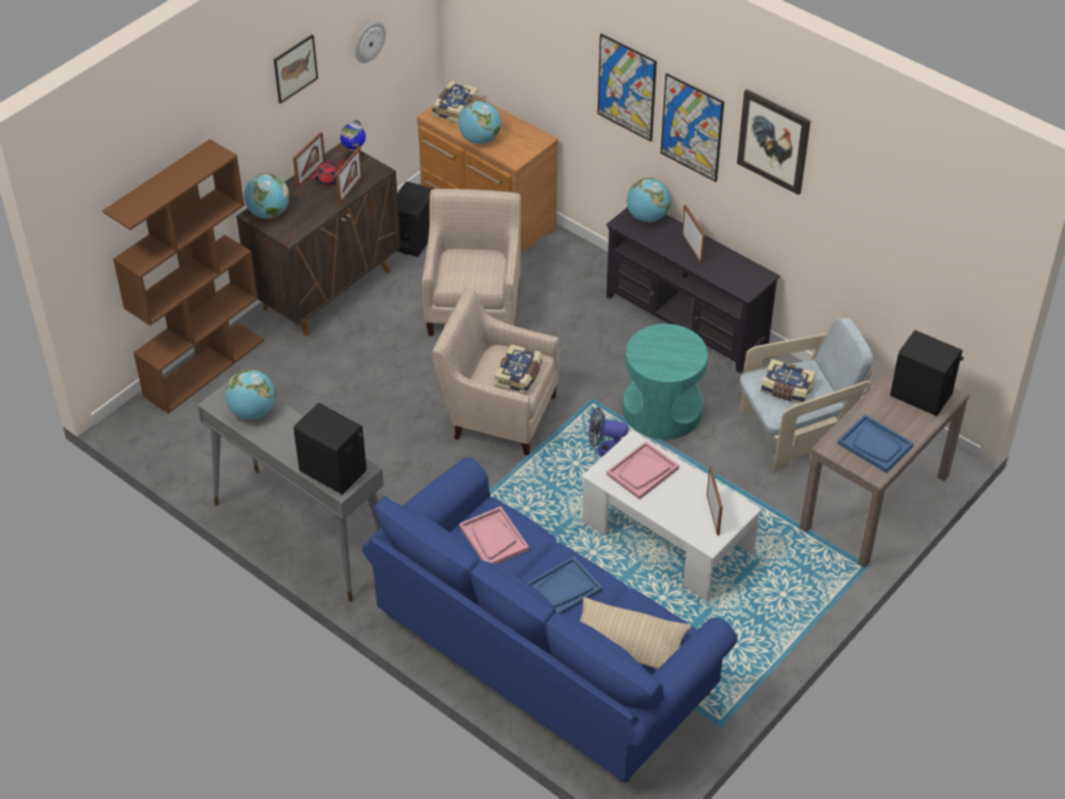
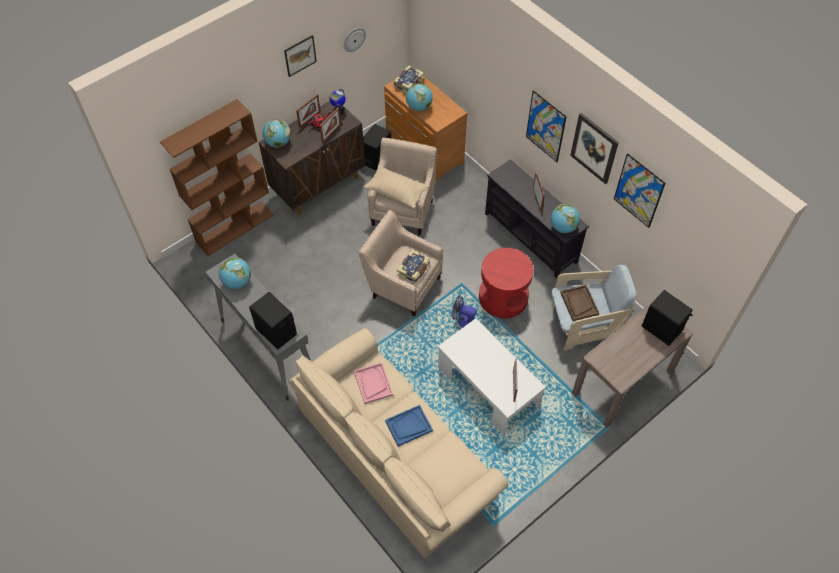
camera: 10 degrees right, 10 degrees up
(546, 654) = (396, 456): blue sofa -> beige sofa
(626, 87) = (509, 93): picture -> picture (638, 191)
(628, 645) = (440, 473): beige pillow -> beige pillow (396, 192)
(642, 472) = (476, 349): pink tray -> none
(647, 217) = (513, 173): globe -> globe (563, 227)
(662, 410) = (503, 297): turquoise side table -> red side table
(786, 389) = (579, 303): book -> brown tray
(875, 445) = (624, 361): blue tray -> none

